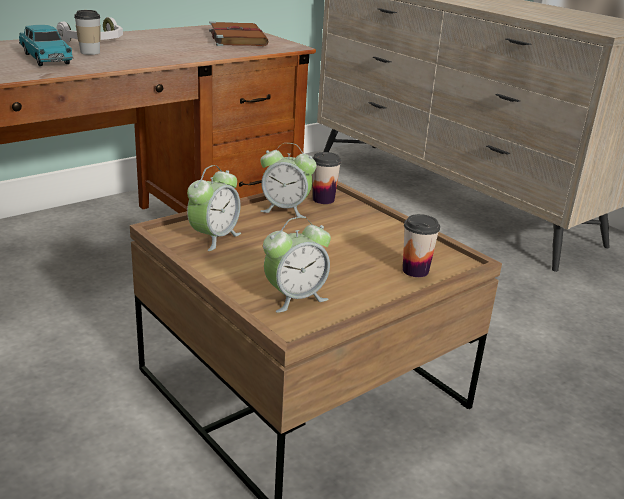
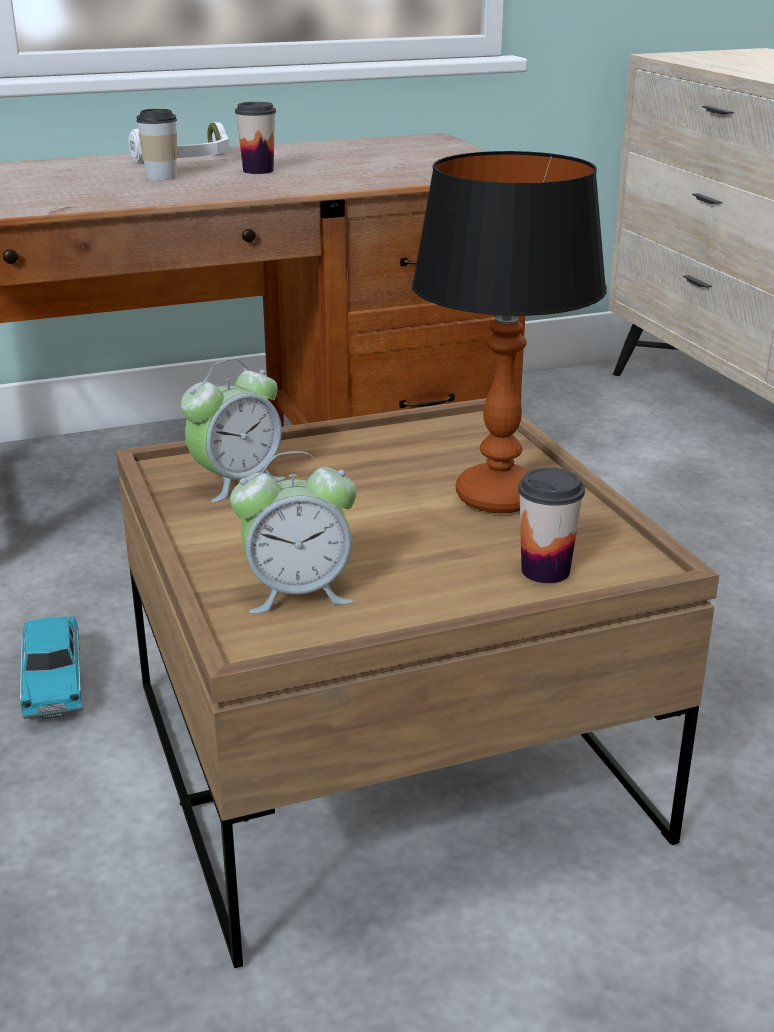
camera: 20 degrees right, 0 degrees up
(46, 58) = (86, 185): turquoise toy car -> turquoise toy car (54, 683)
(237, 38) = (423, 156): brown book -> none
(285, 209) = (388, 446): alarm clock -> none
(323, 199) = (465, 434): cup -> cup (258, 171)
(365, 233) = (499, 498): none -> table lamp

